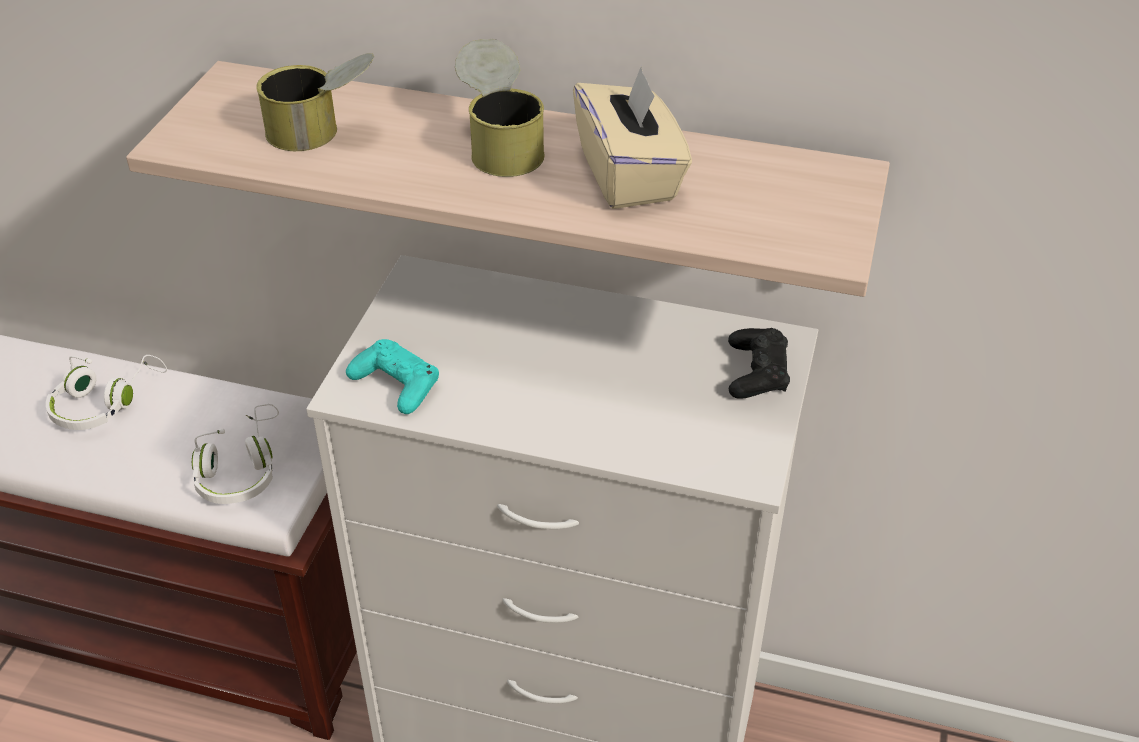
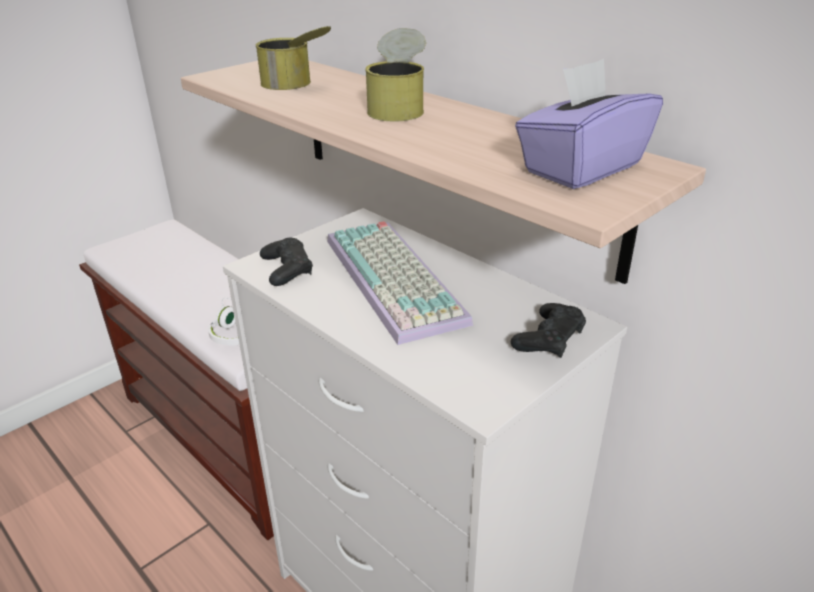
camera: 30 degrees right, 10 degrees down
(104, 402) = (210, 275): white headphones -> none
(396, 384) = (287, 269): turquoise game controller -> black game controller
(542, 352) = (397, 279): none -> keyboard
(629, 176) = (469, 135): beige tissue box -> none
(783, 198) = (581, 168): none -> purple tissue box

